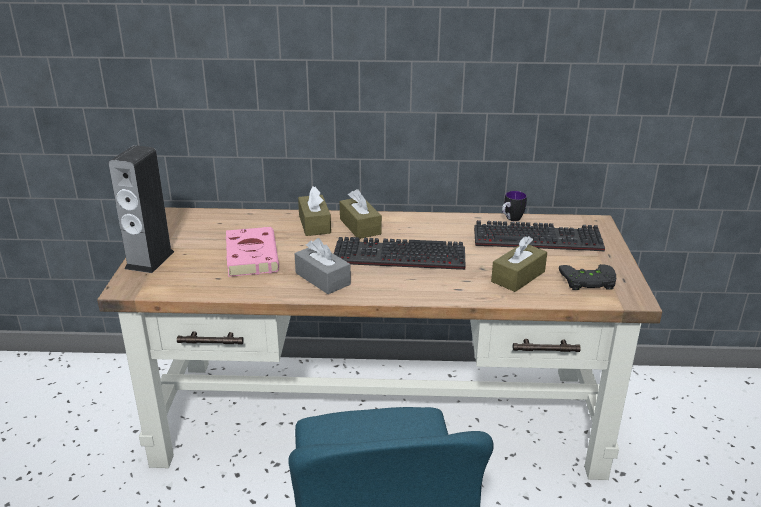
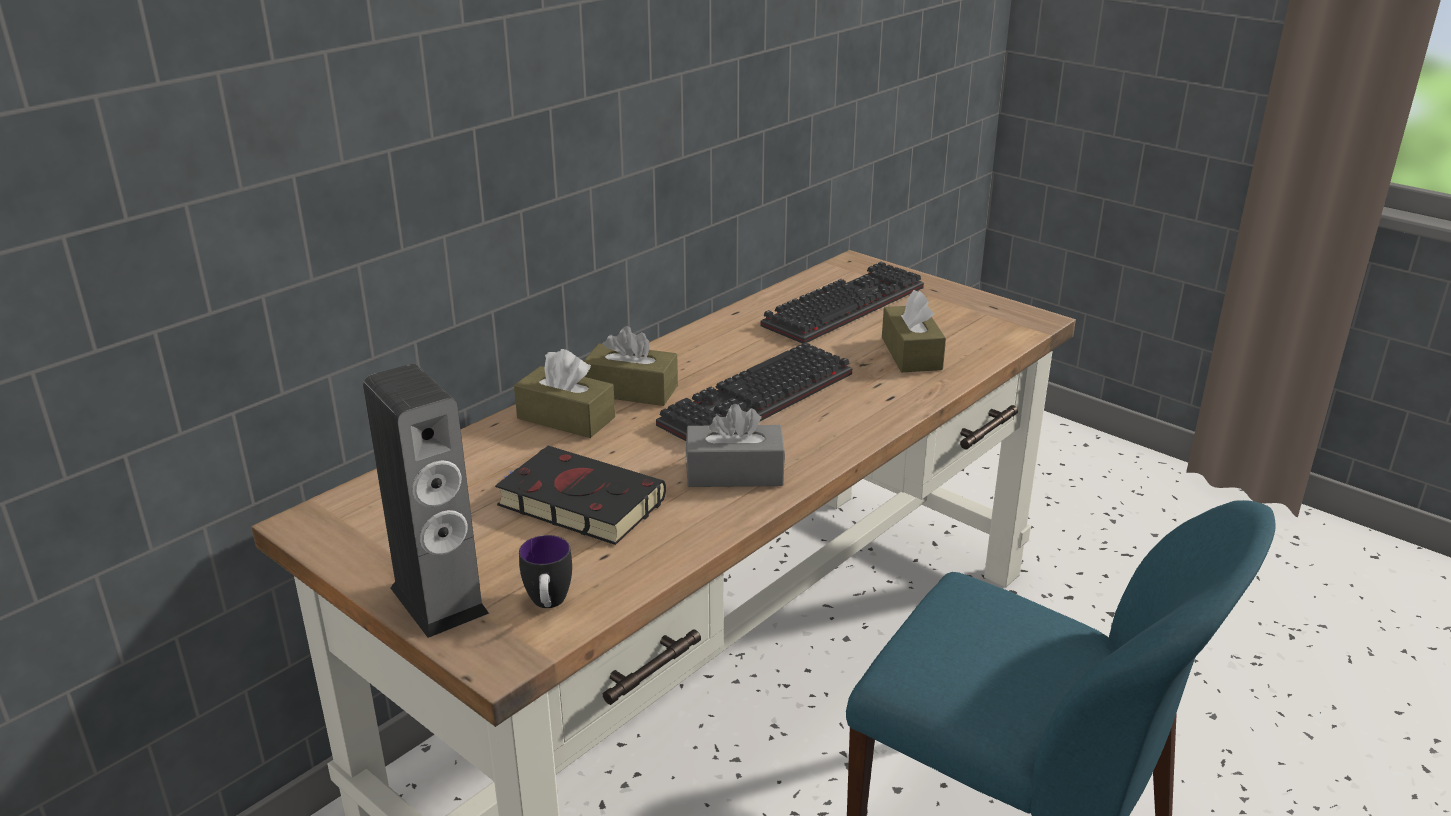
camera: 50 degrees left, 0 degrees up
(251, 255) = (577, 502): pink book -> black book
(511, 219) = (773, 298): mug -> mug (548, 605)
(588, 282) = (974, 325): black game controller -> none

